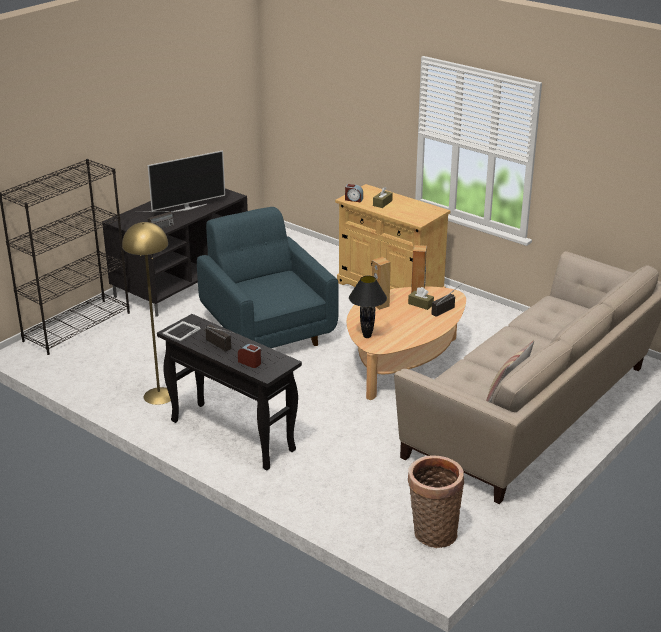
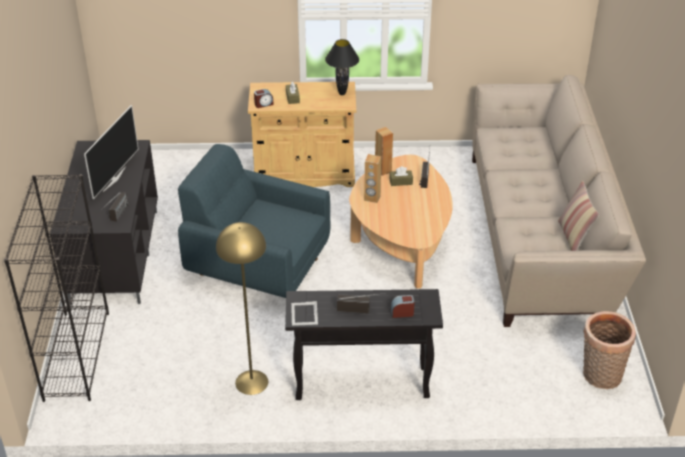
camera: 40 degrees left, 10 degrees up
(366, 336) = (401, 234): black table lamp -> black table lamp (342, 93)

